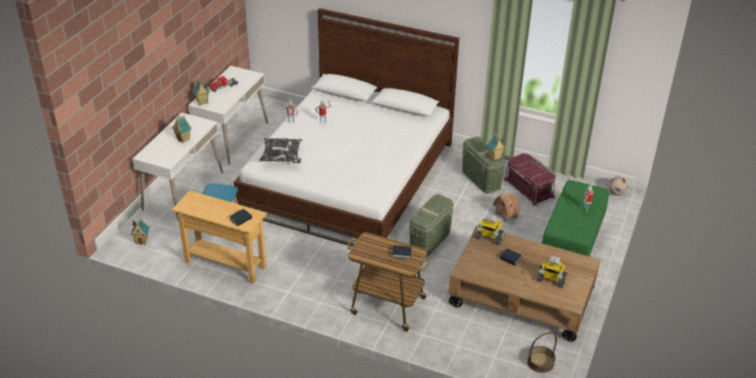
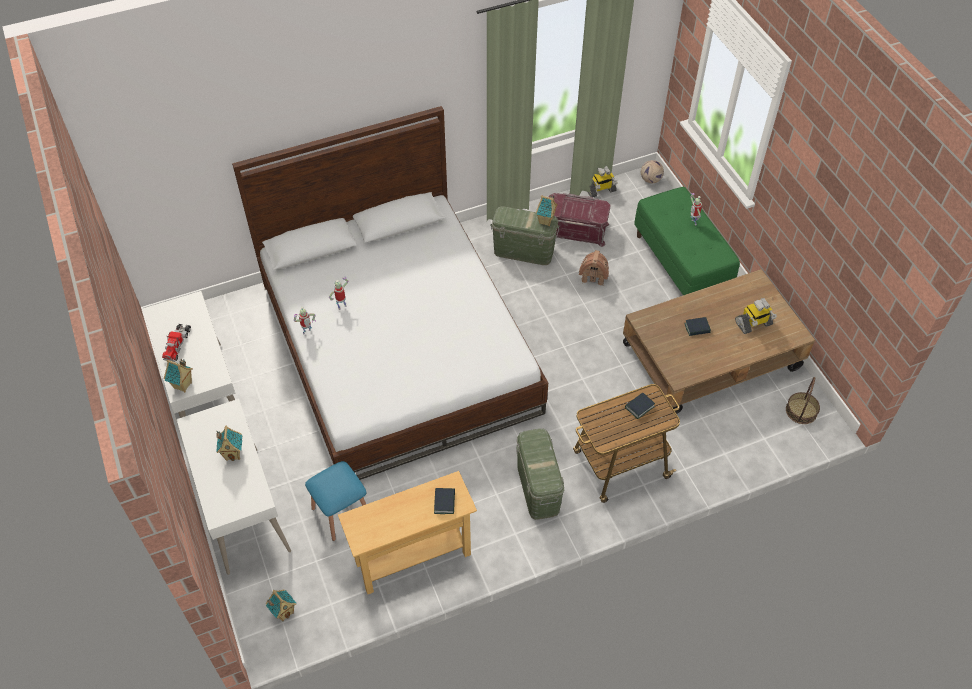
camera: 45 degrees left, 15 degrees up
(282, 158) = (363, 387): pillow -> none
(430, 240) = (565, 359): green storage box -> green storage box (538, 488)
(489, 238) = (653, 320): toy robot -> toy robot (600, 190)

